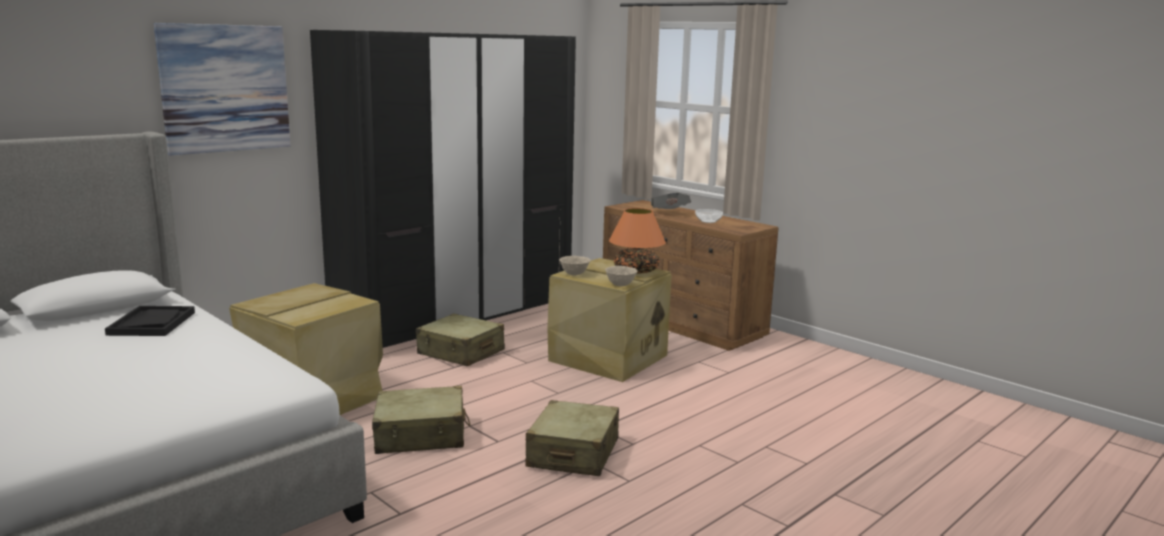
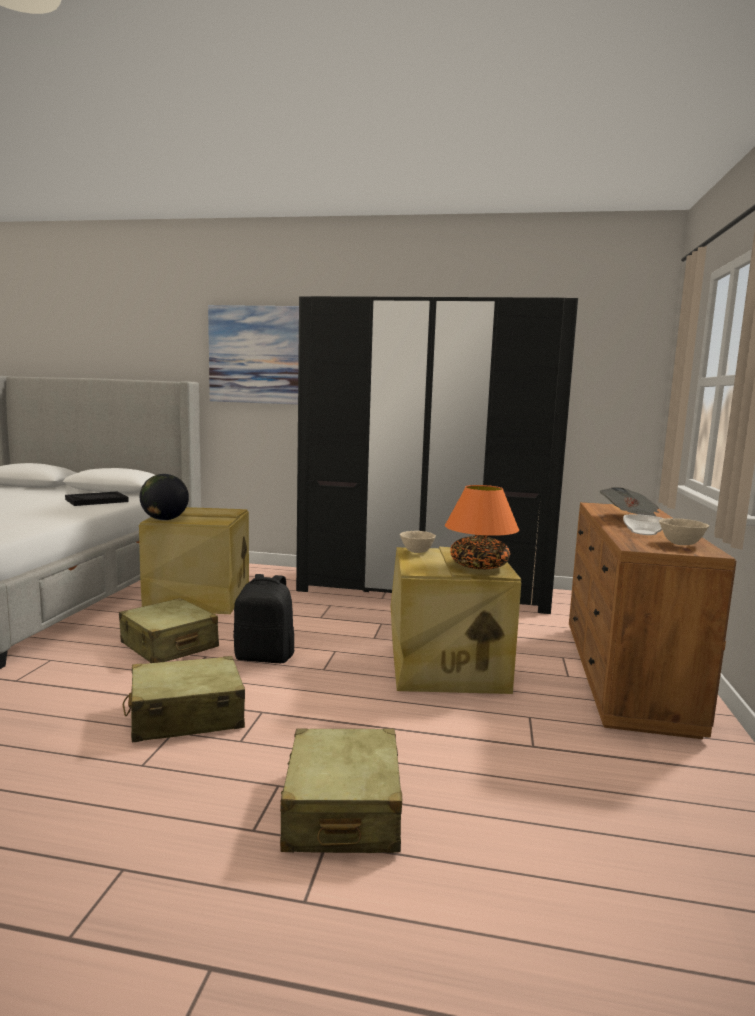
camera: 55 degrees right, 5 degrees down
(303, 316) = (165, 519): none -> globe
(461, 352) = (354, 611): beige suitcase -> beige suitcase (342, 810)
(506, 405) = (265, 657): none -> black backpack
(620, 285) = (417, 570): beige bowl -> beige bowl (681, 544)

